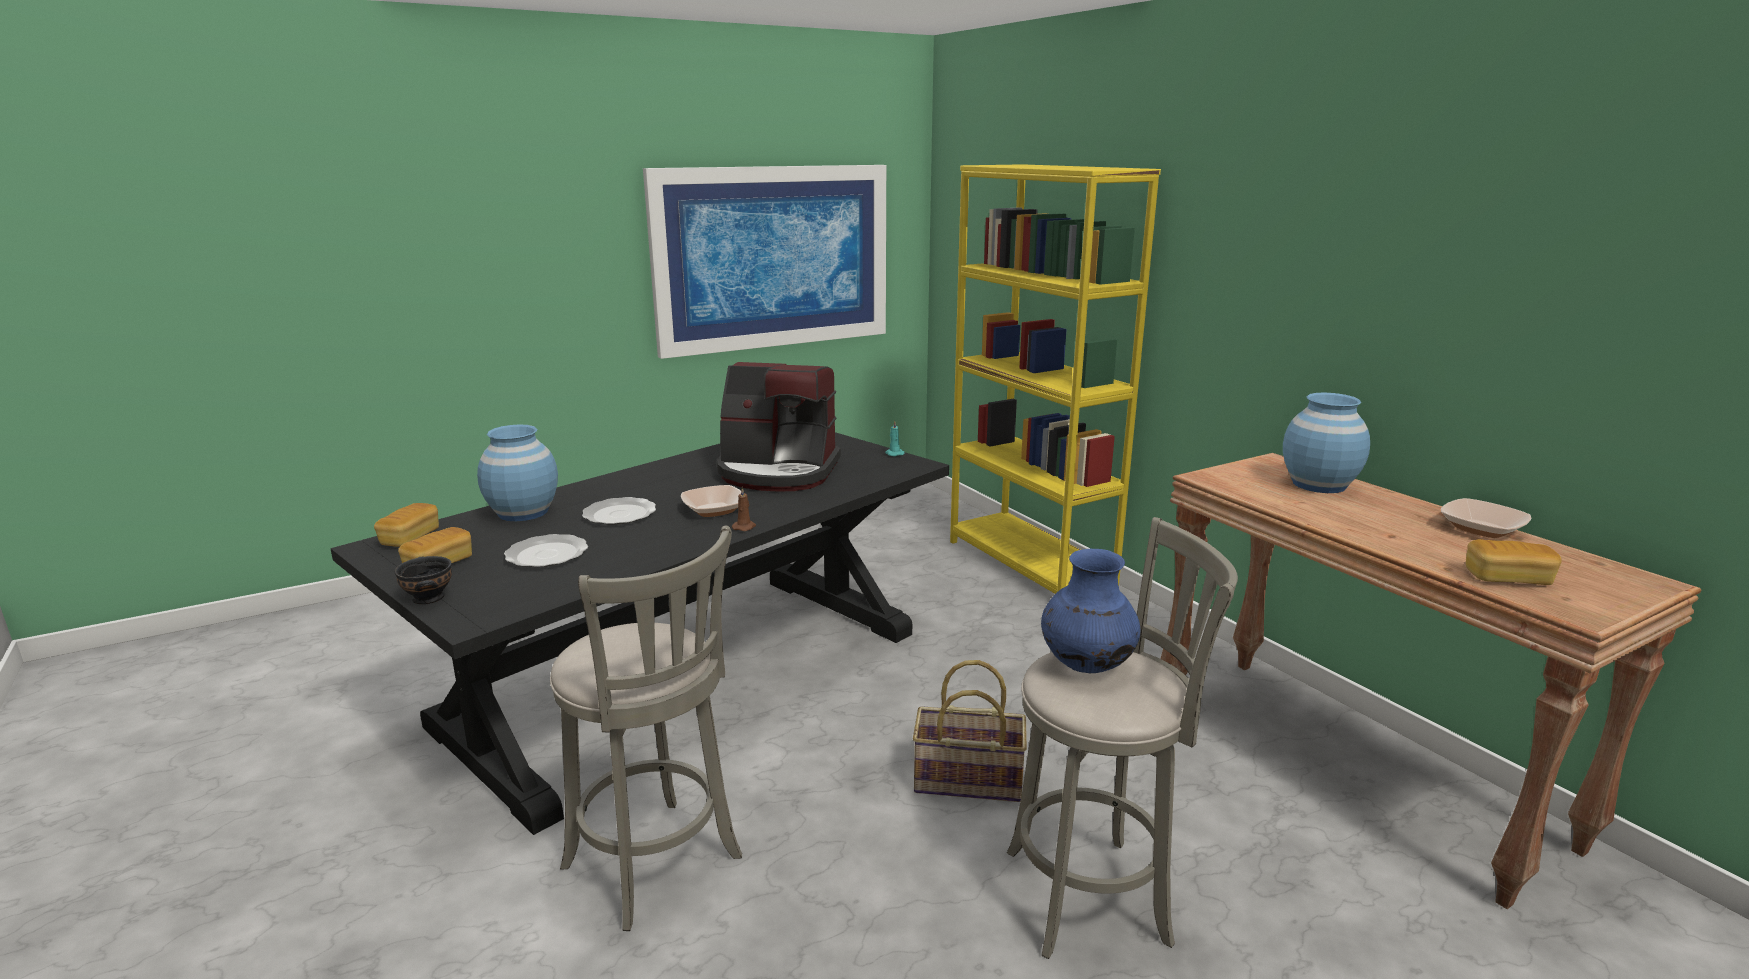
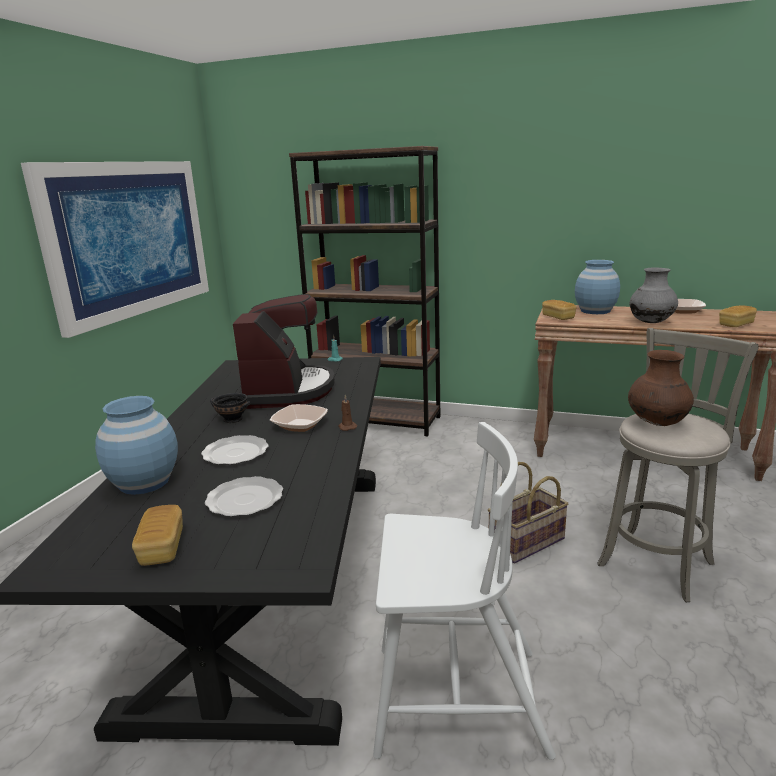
camera: 40 degrees left, 0 degrees up
(410, 538) = (74, 544): bread -> bread (558, 317)
(428, 598) = (219, 574): black bowl -> black bowl (233, 419)
(657, 867) = (454, 700): grey stool -> white chair
(778, 472) = (287, 391): coffee machine -> coffee machine turned 60 degrees counterclockwise
(1030, 565) = (378, 420): yellow bookcase -> brown bookcase
(1086, 665) = (656, 423): blue vase -> brown vase
(1355, 527) = (651, 322): none -> grey vase

